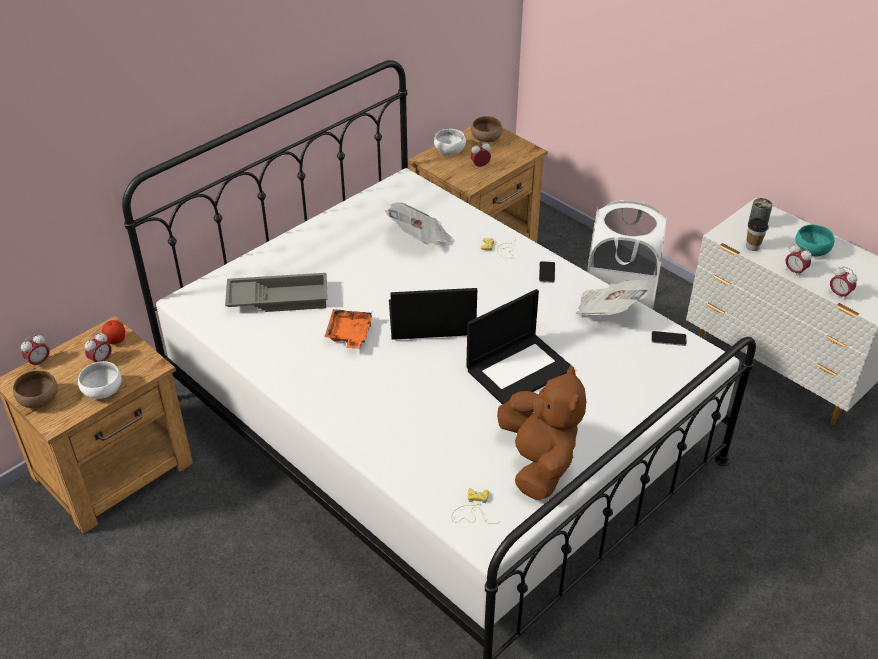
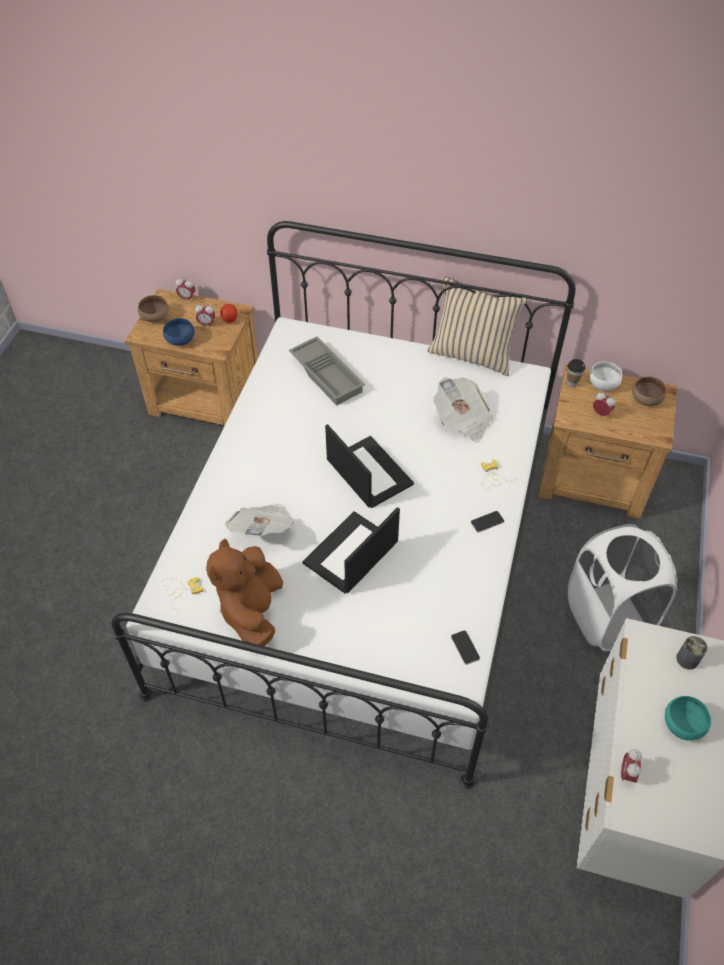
camera: 60 degrees right, 10 degrees up
(103, 392) = (180, 340): white bowl -> blue bowl
(347, 201) = (471, 355): none -> beige pillow
(349, 334) = (317, 432): orange tray -> none
(519, 369) = (351, 554): laptop -> laptop turned 105 degrees clockwise
(538, 463) = (252, 611): brown plush toy -> brown plush toy turned 135 degrees clockwise
(608, 311) = (469, 587): newspaper -> newspaper (263, 530)
(752, 247) = (643, 667): cup -> cup (572, 383)
(794, 272) = (632, 719): alarm clock -> none

